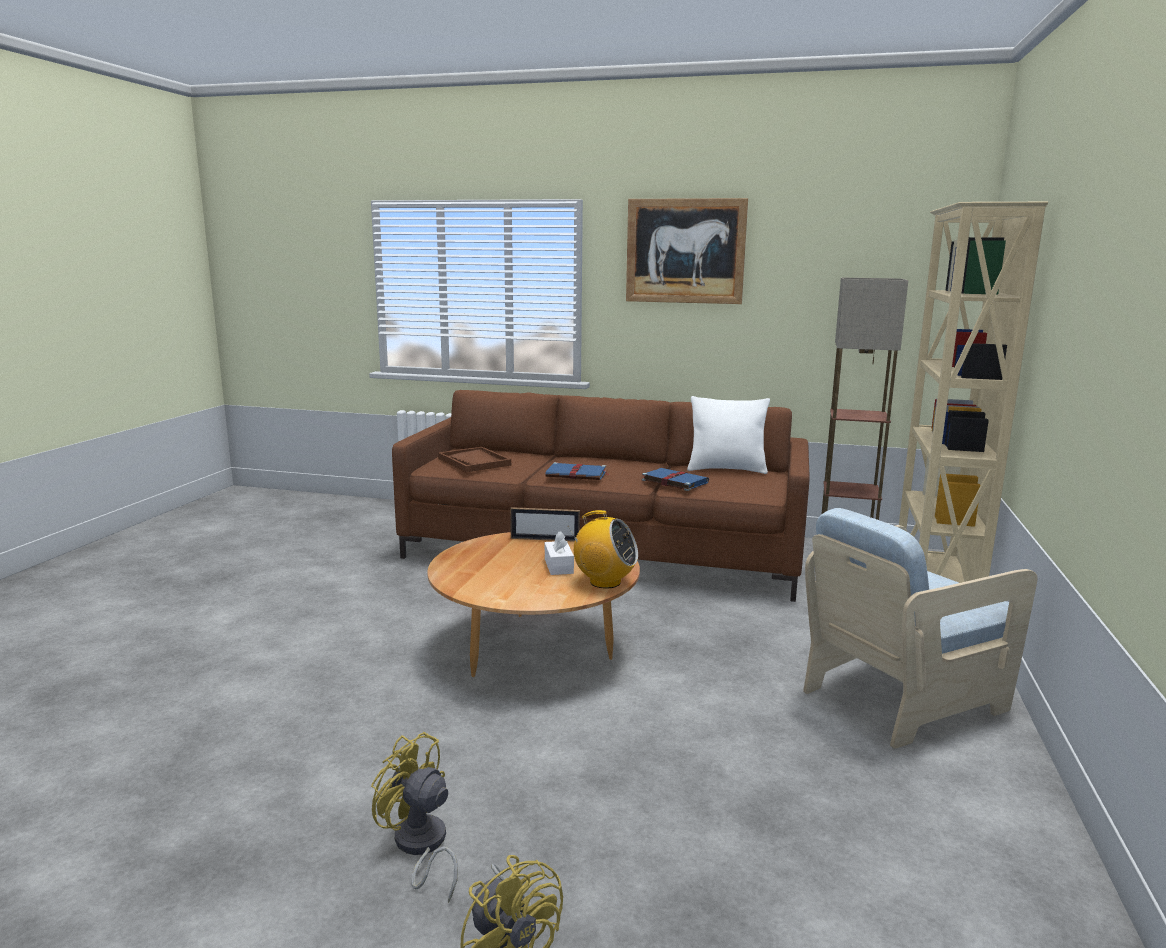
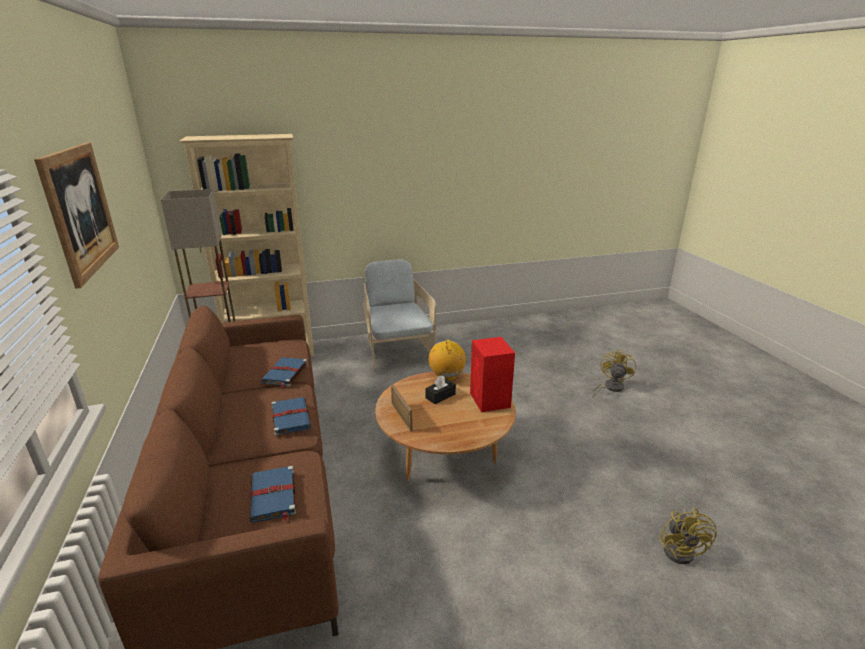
camera: 120 degrees left, 10 degrees up
(420, 847) = (604, 420): yellow fan -> yellow fan (681, 549)
(474, 462) = (273, 496): brown tray -> blue book
(503, 590) = (490, 401): none -> red speaker
(558, 566) = (440, 396): white tissue box -> black tissue box
(726, 469) = (236, 362): white pillow -> none
(900, 697) = (397, 352): beige armchair -> beige armchair turned 135 degrees counterclockwise

